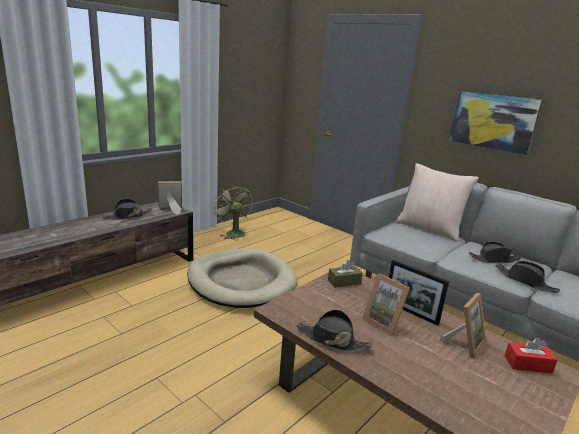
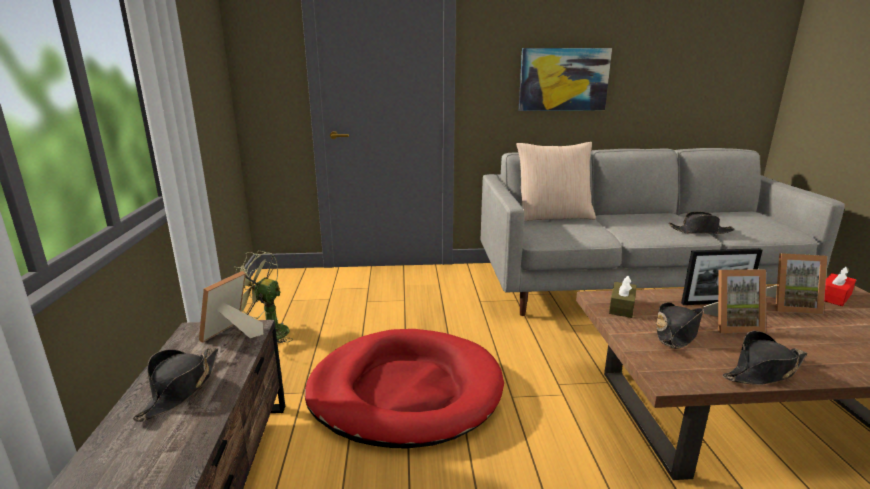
camera: 45 degrees left, 0 degrees up
(241, 281) = (405, 391): beige dog bed -> red dog bed
(464, 344) = (790, 306): picture frame -> picture frame turned 105 degrees clockwise
(494, 259) = (647, 223): black hat -> black hat (676, 333)

